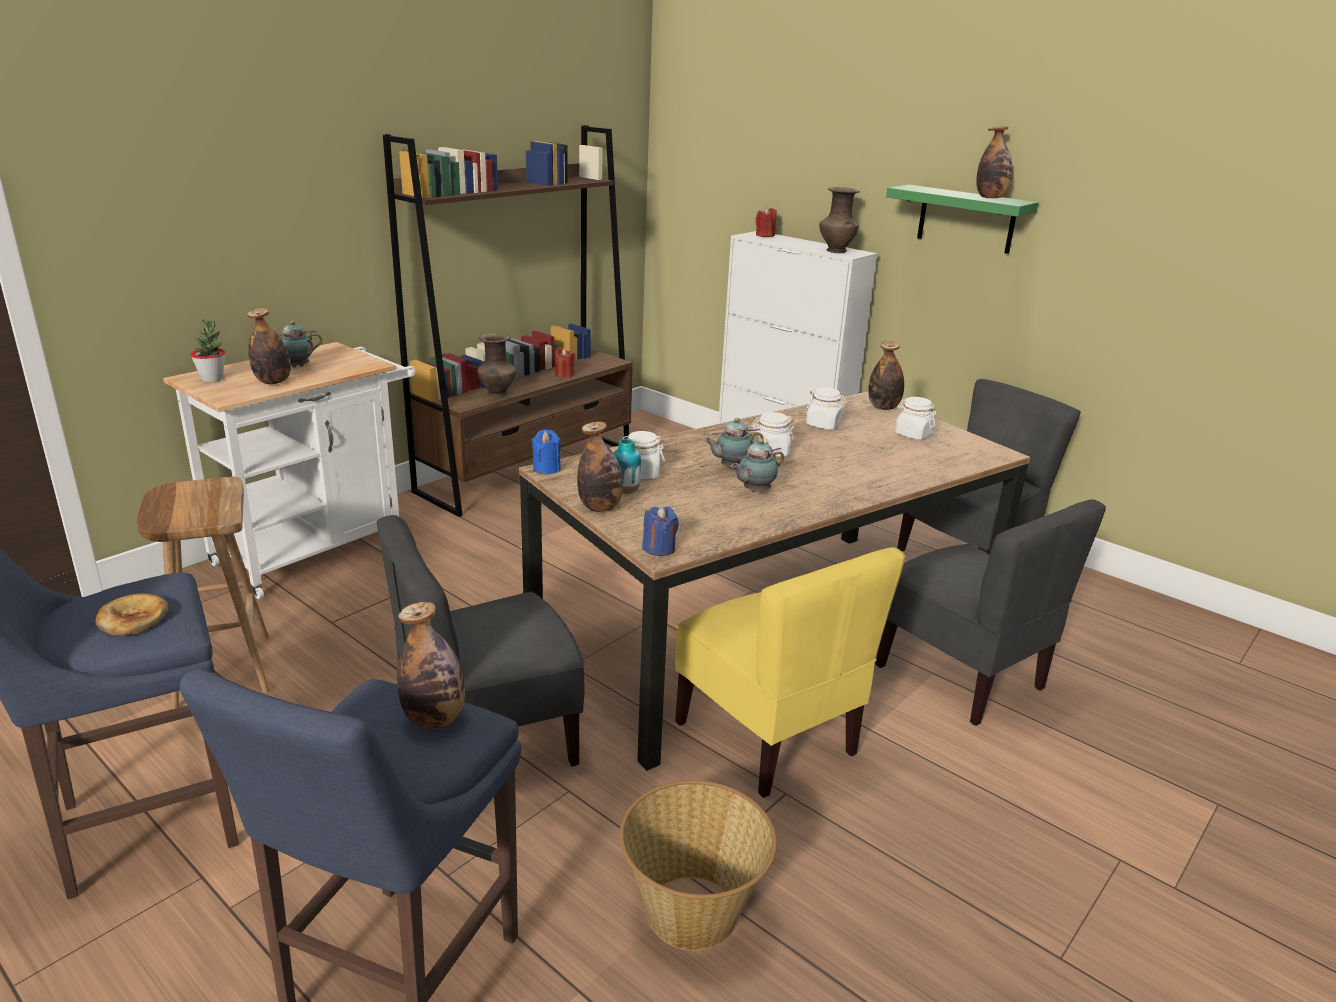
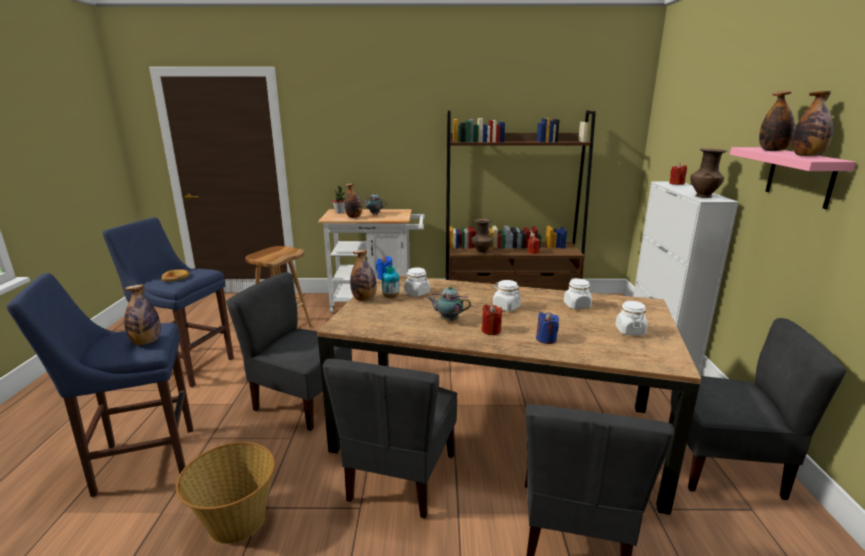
camera: 50 degrees right, 5 degrees down
(659, 548) = (342, 323): blue candle -> blue candle (546, 339)
(731, 468) = (465, 306): teapot -> none
(768, 738) = (400, 477): yellow chair -> grey chair
(817, 484) = (491, 330): none -> red candle
(883, 407) = (648, 310): bottle -> bottle (772, 150)
(966, 219) = (800, 176): green shelf -> pink shelf

